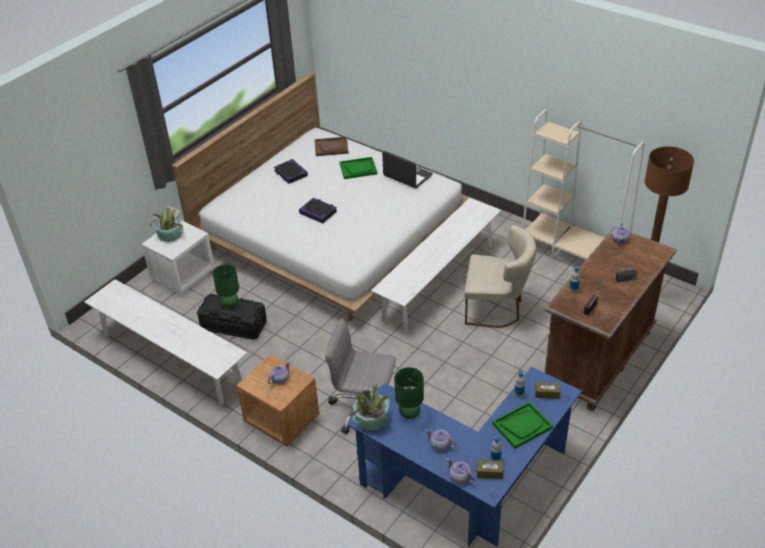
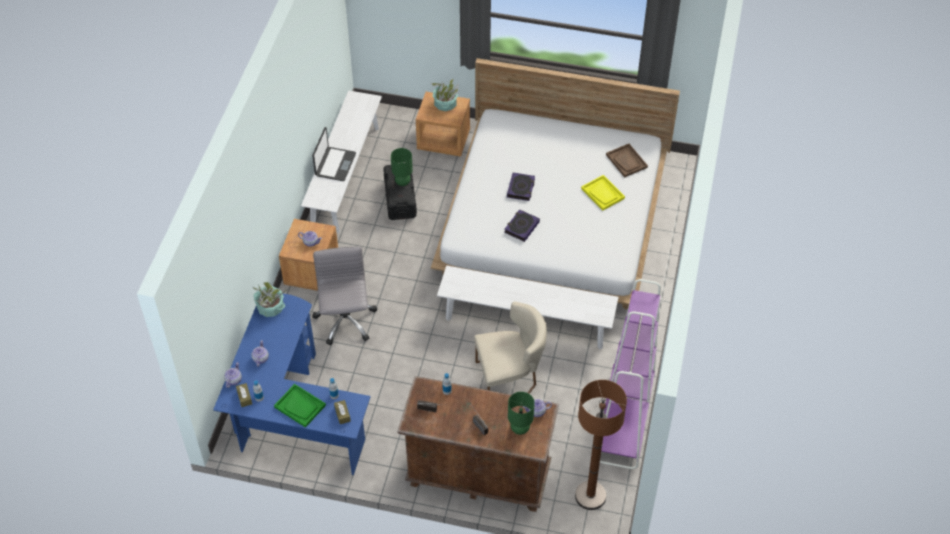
camera: 65 degrees right, 10 degrees up
(183, 275) = (444, 140): white nightstand -> brown nightstand
(290, 173) = (568, 147): book -> book (521, 227)
(358, 169) = (603, 193): green tray -> yellow tray
(407, 176) = (612, 234): laptop -> laptop (335, 164)
(410, 413) = (286, 329): green table lamp -> green table lamp (520, 428)
(496, 308) = (510, 378): beige chair -> beige chair turned 90 degrees counterclockwise
(573, 253) = (624, 420): beige clothes rack -> purple clothes rack

